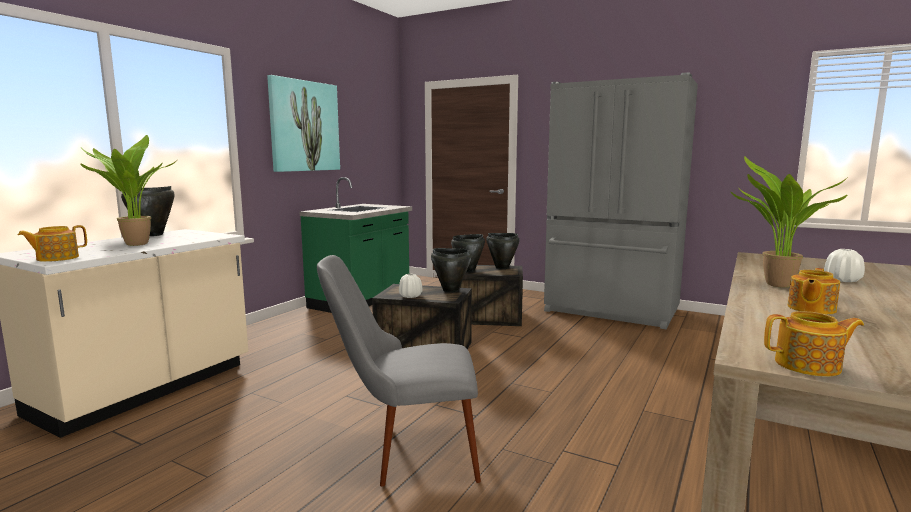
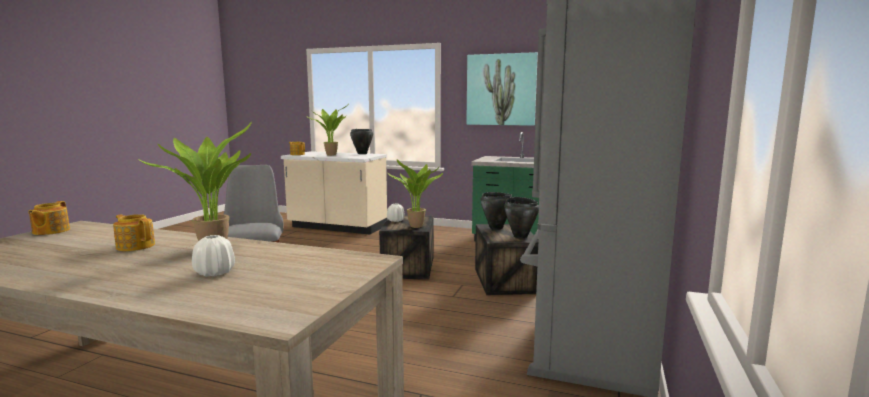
camera: 80 degrees right, 0 degrees up
(450, 290) = (417, 227): black cooking pot -> potted plant

